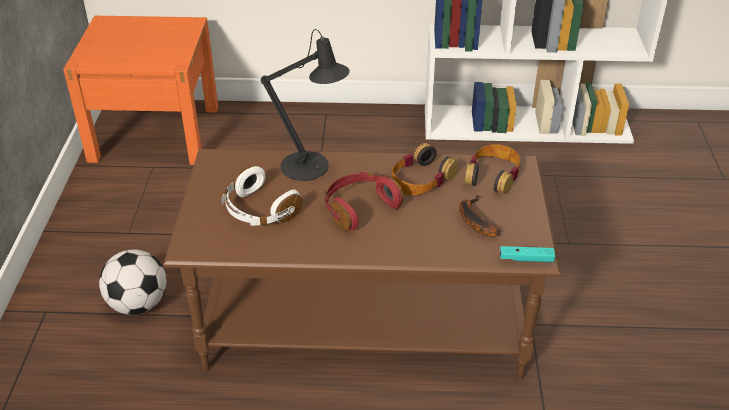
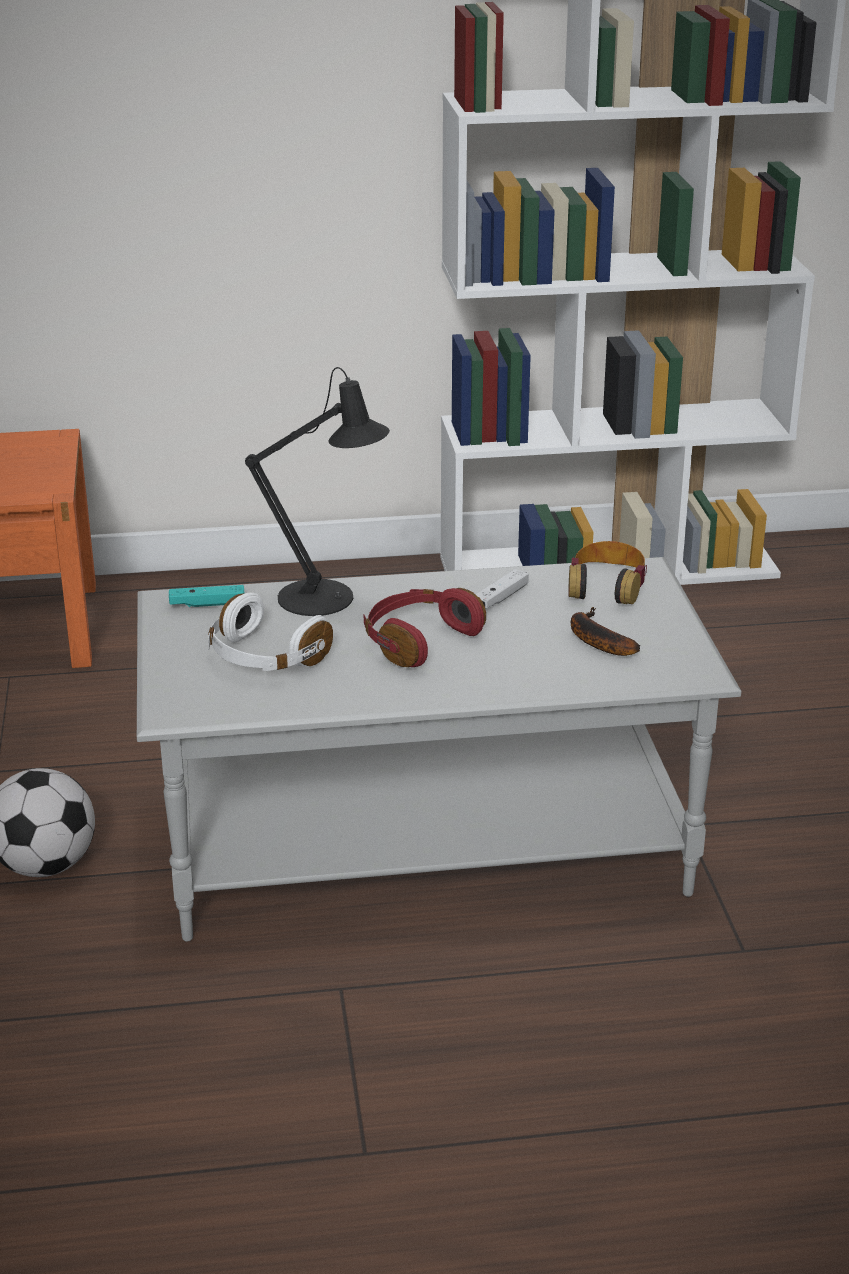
camera: 10 degrees left, 10 degrees down
(366, 318) = (426, 844): brown coffee table -> grey coffee table
(421, 179) = (500, 598): headphones -> white game controller
(526, 259) = (686, 677): turquoise game controller -> turquoise game controller (207, 604)

